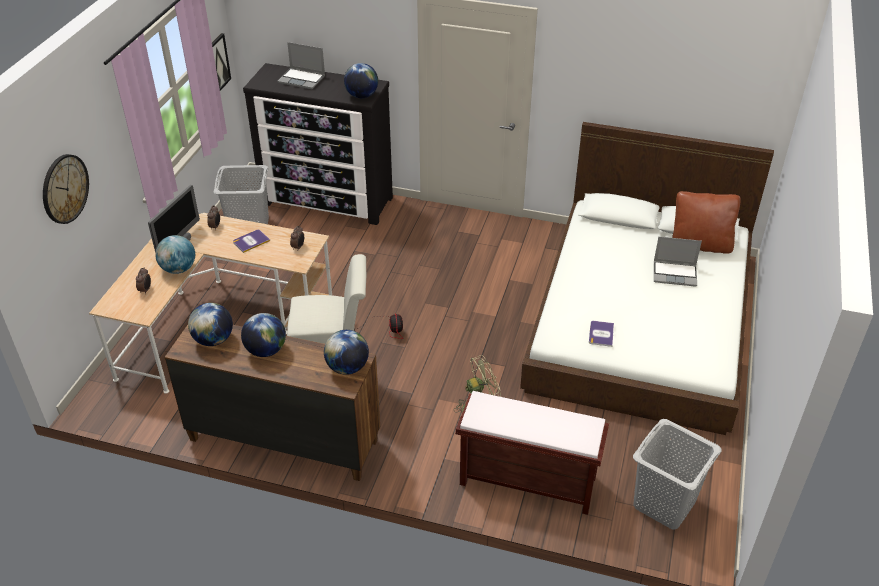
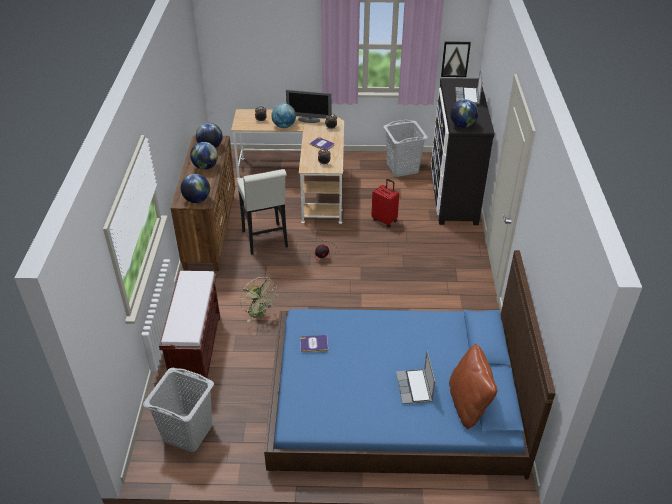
camera: 75 degrees right, 0 degrees up
(64, 188) = (261, 40): wall clock -> none
(346, 265) = (385, 220): none -> red suitcase
(641, 319) = (394, 400): white bed -> blue bed

